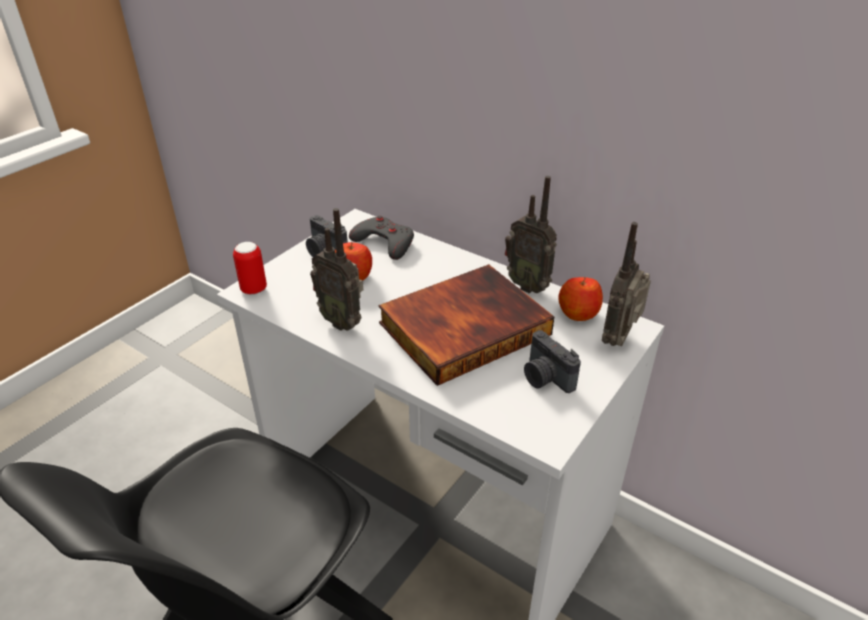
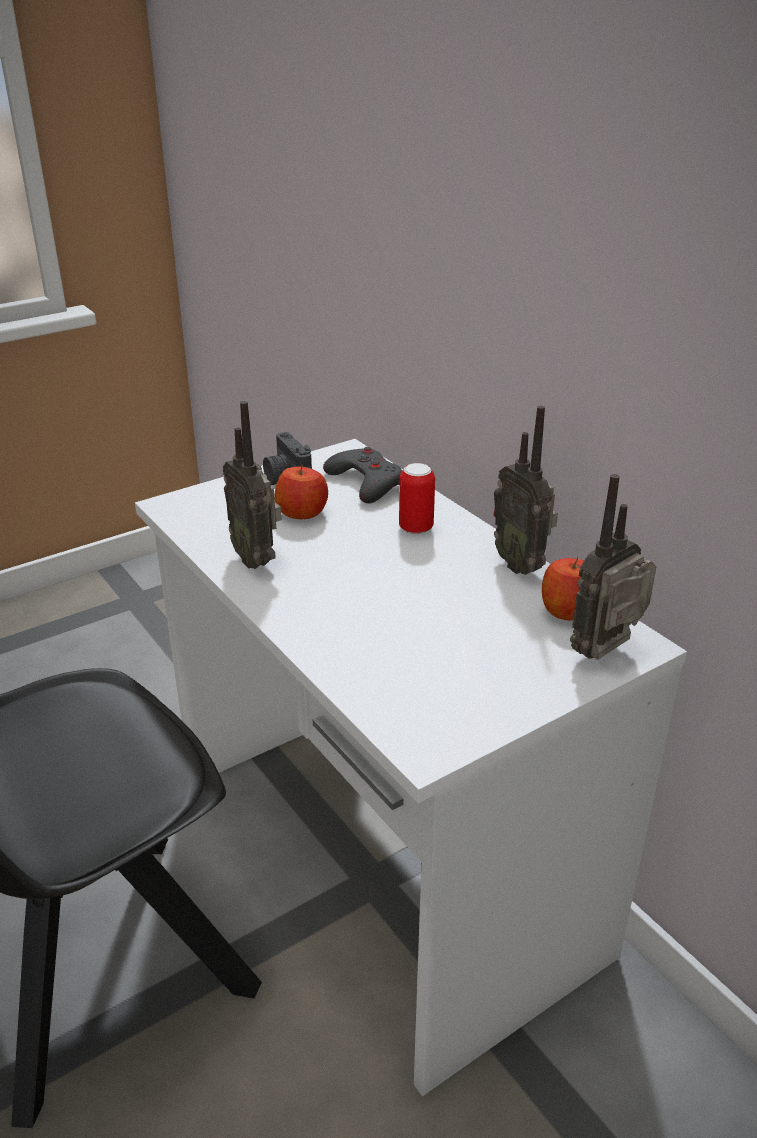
camera: 20 degrees right, 5 degrees down
(254, 289) = (178, 505): can -> can (416, 528)
(463, 326) = (403, 595): book -> none
(545, 378) = (470, 677): camera -> none

